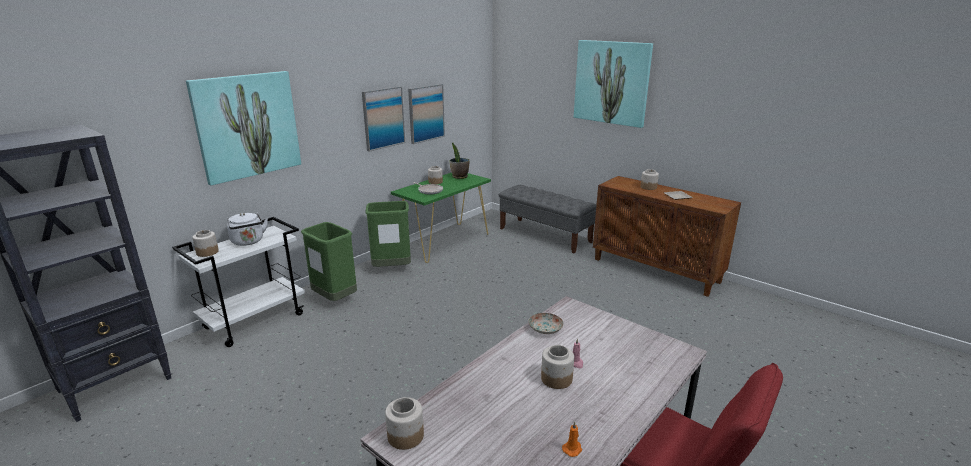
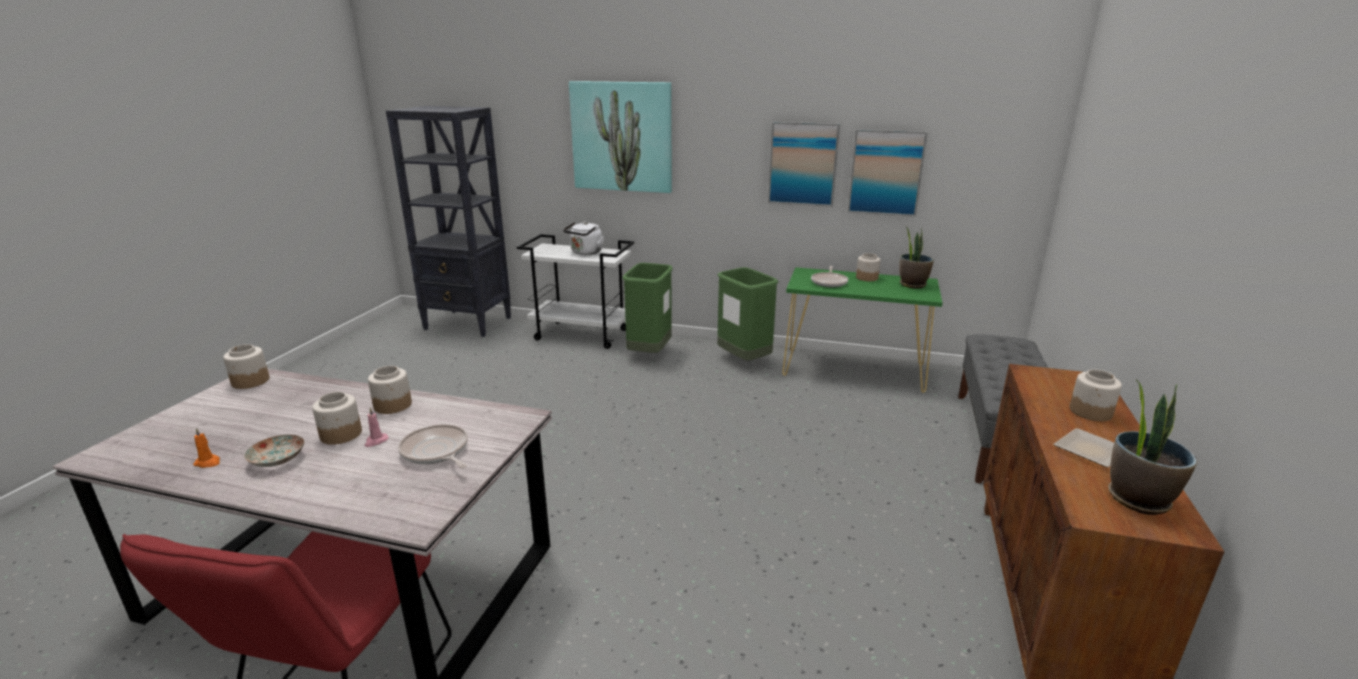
camera: 65 degrees right, 0 degrees up
(207, 252) = (553, 248): jar -> jar (393, 405)
(546, 329) = (453, 411): plate -> plate (278, 460)
(602, 340) = (436, 451): none -> frying pan
(612, 82) = (1160, 162): picture -> none
(711, 201) = (1137, 499): none -> potted plant

